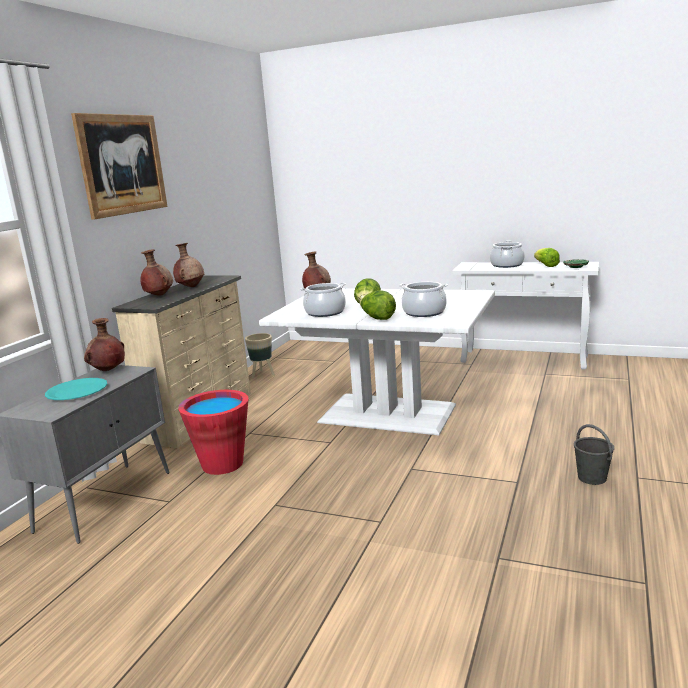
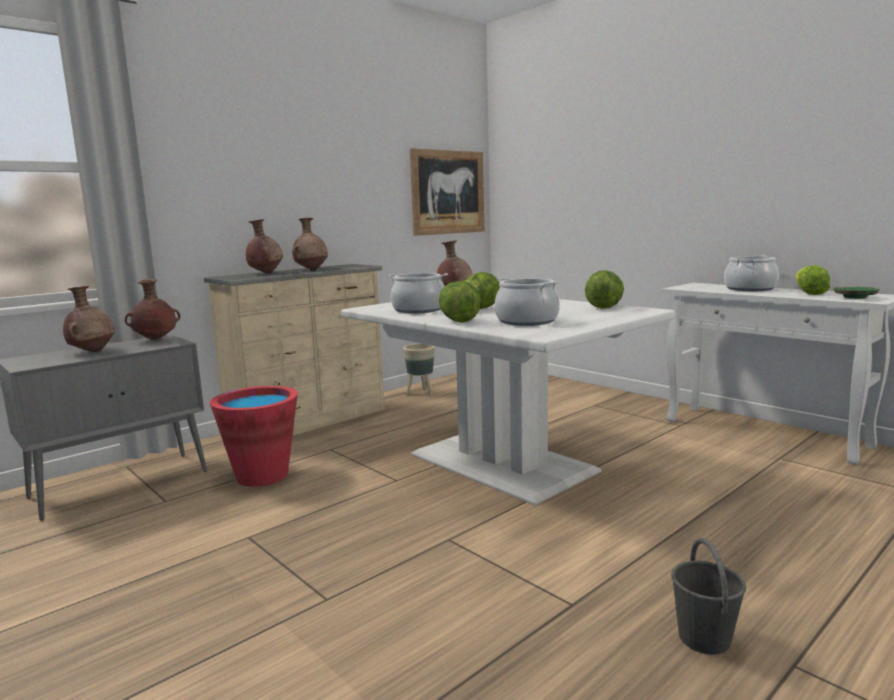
camera: 25 degrees right, 5 degrees down
(77, 391) = (92, 351): turquoise plate -> brown vase
(122, 164) = (247, 124): picture -> picture (448, 192)
(448, 293) = (604, 307): none -> lettuce

